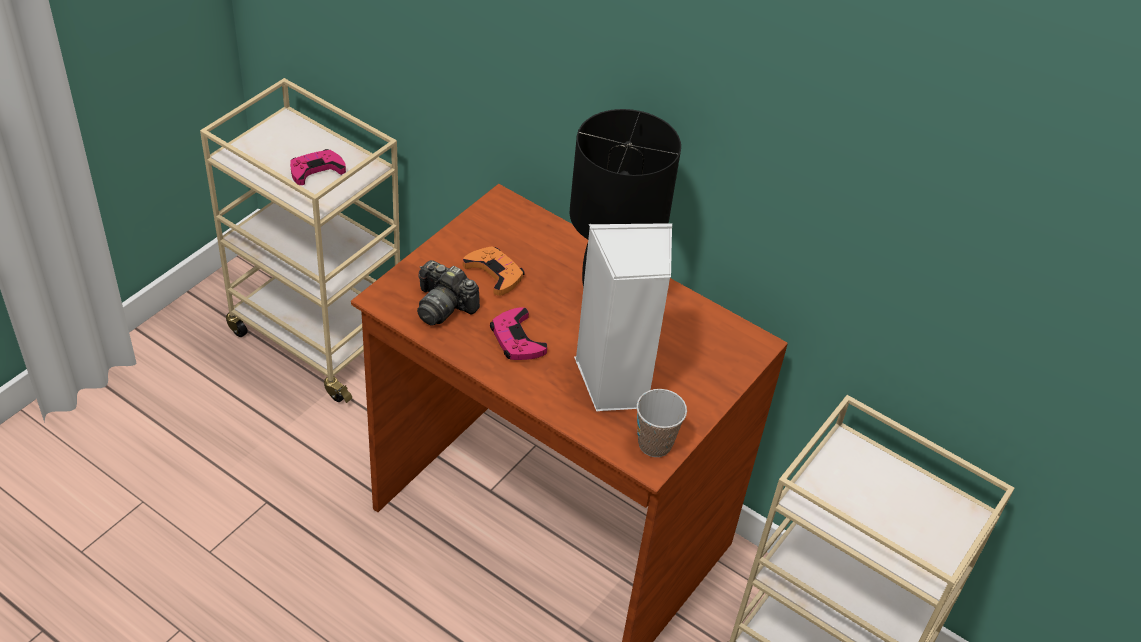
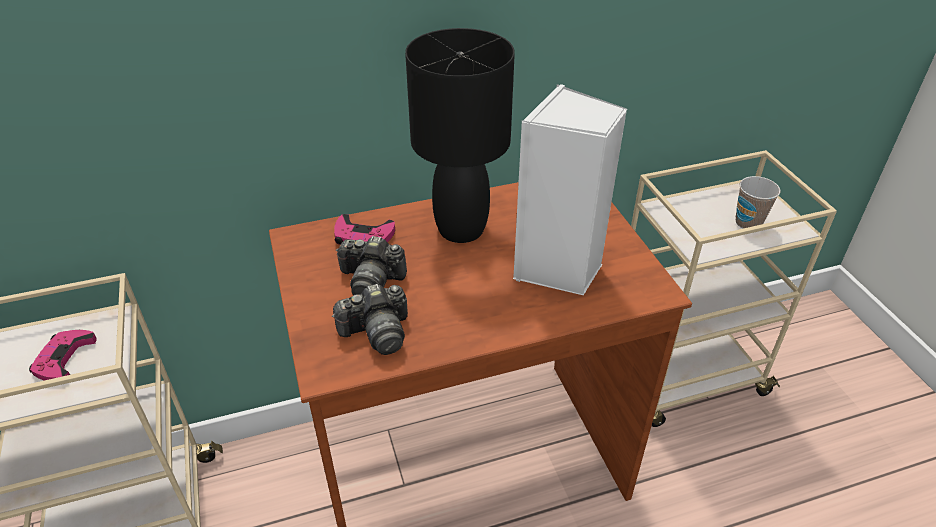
camera: 50 degrees left, 5 degrees down
(494, 273) = (371, 281): orange game controller -> camera
(517, 339) = (461, 304): pink game controller -> pink game controller (363, 236)
(654, 444) = (642, 279): cup -> cup (748, 223)

